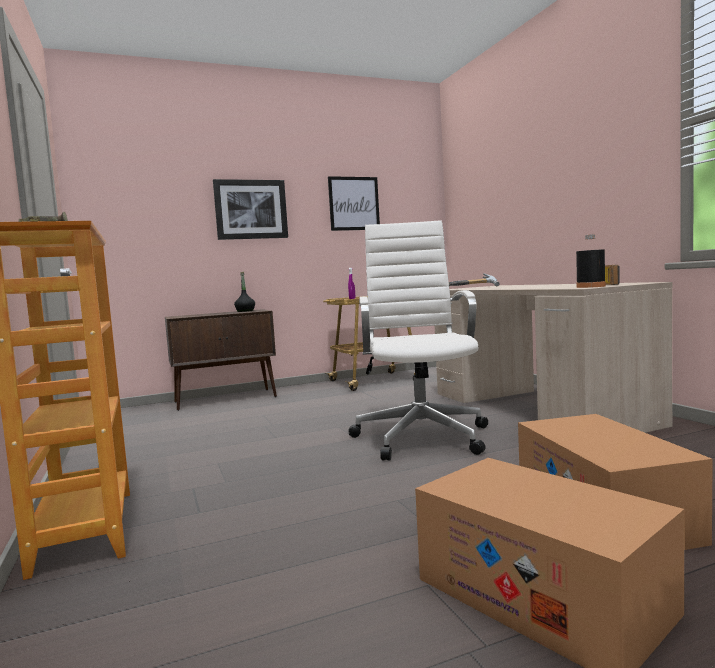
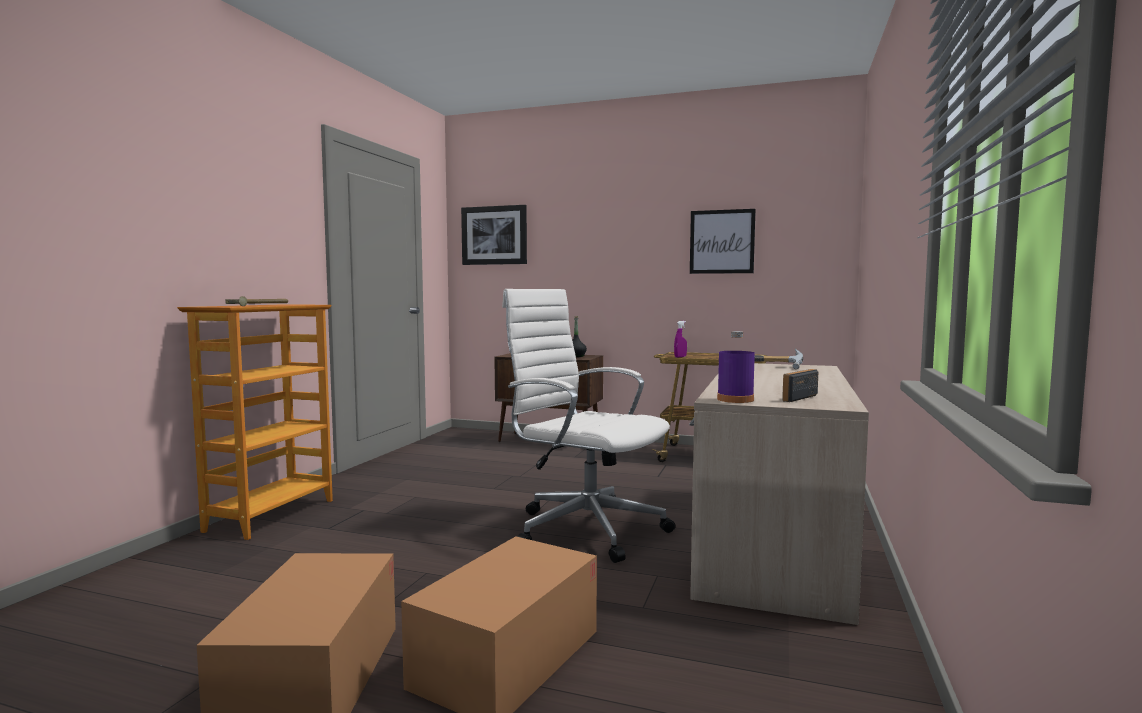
camera: 40 degrees right, 0 degrees up
(251, 209) = (602, 250): picture -> picture (494, 235)
(421, 436) = (585, 528): white office chair -> white office chair turned 90 degrees counterclockwise
(590, 286) = (735, 399): black bottle -> purple bottle

